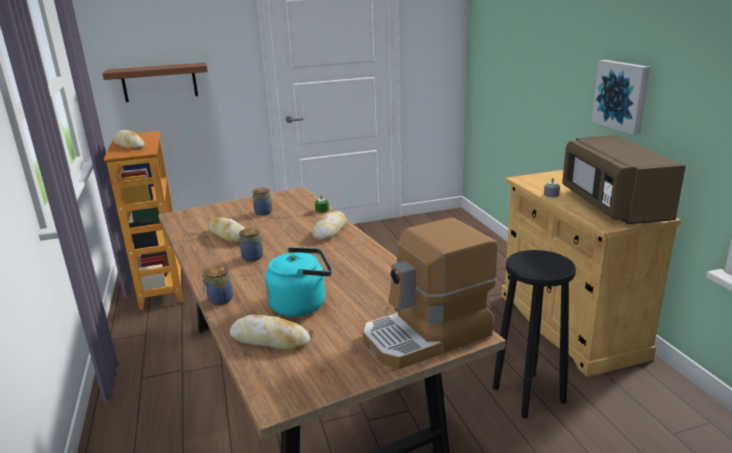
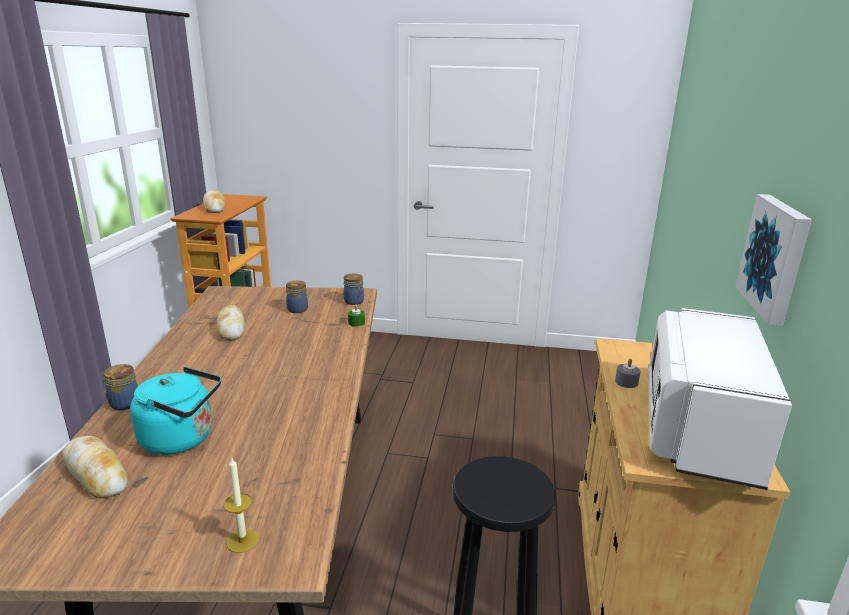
camera: 25 degrees right, 0 degrees up
(159, 82) = (286, 145): brown shelf -> none
(253, 257) = (218, 362): jar -> jar (354, 302)
(330, 231) = (330, 352): bread -> none
(427, 336) = (242, 541): coffee machine -> candle
(612, 205) = (698, 428): brown microwave -> white microwave

